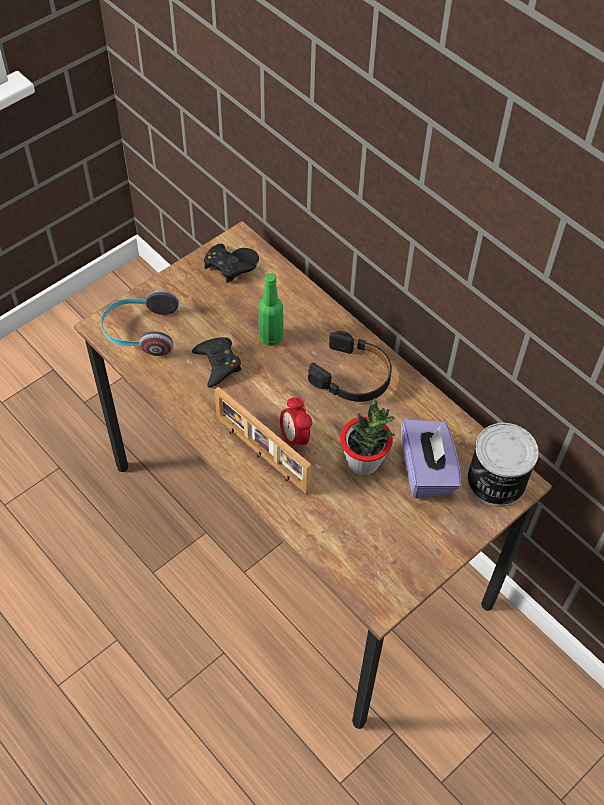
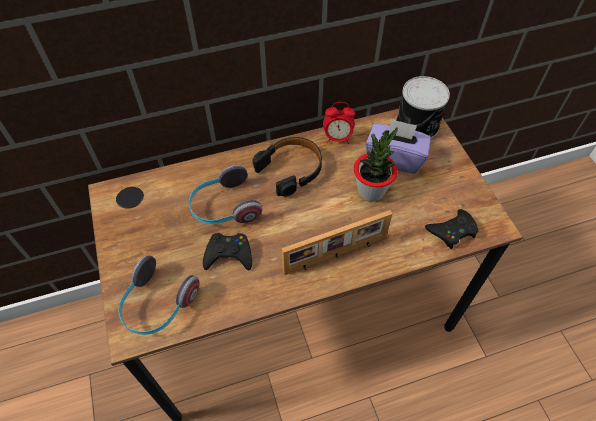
camera: 65 degrees left, 0 degrees up
(227, 266) = (130, 211): black game controller -> black game controller (452, 231)
(271, 337) = (224, 207): green bottle -> headphones
(295, 437) = (330, 226): alarm clock -> alarm clock (337, 138)

